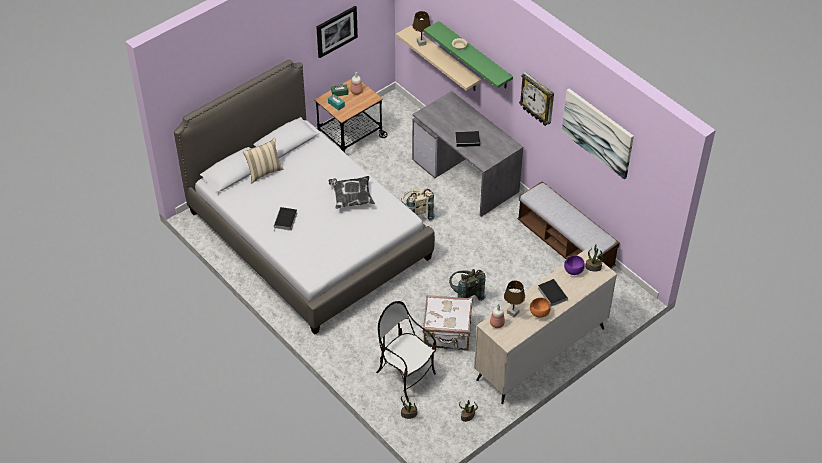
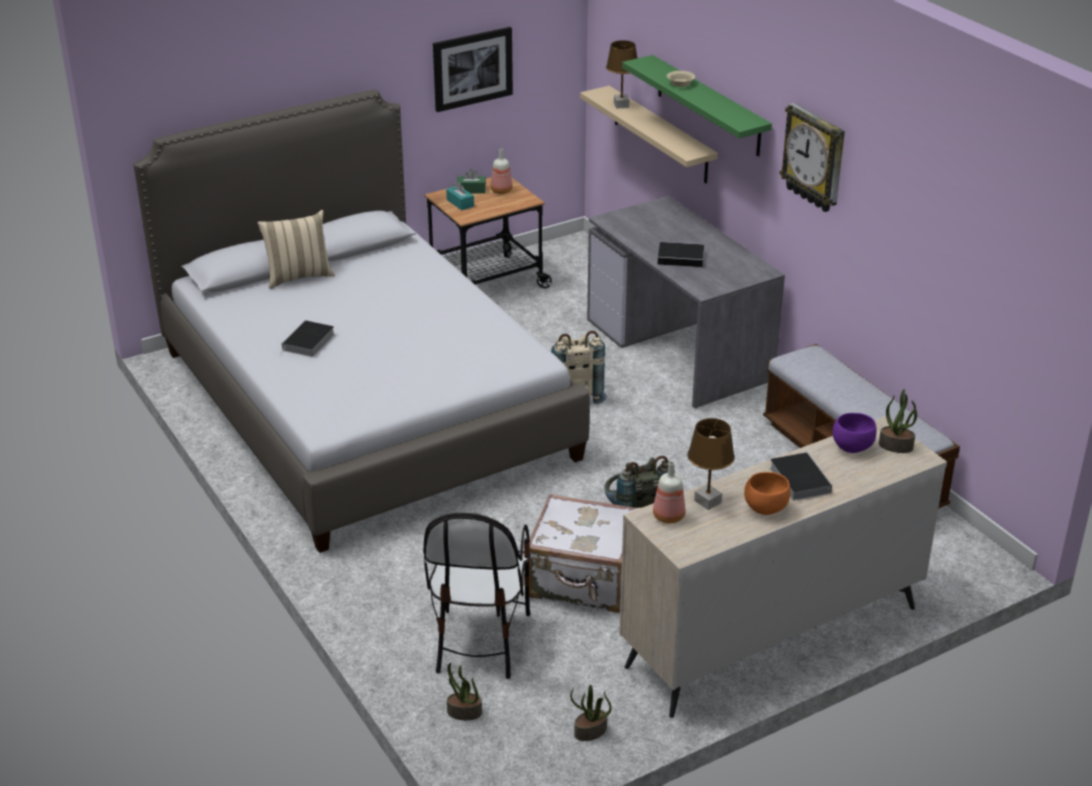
camera: 10 degrees right, 15 degrees down
(351, 198) = (443, 324): pillow -> none
(405, 375) = (479, 640): chair -> chair turned 135 degrees counterclockwise
(597, 133) = (926, 194): picture -> none

